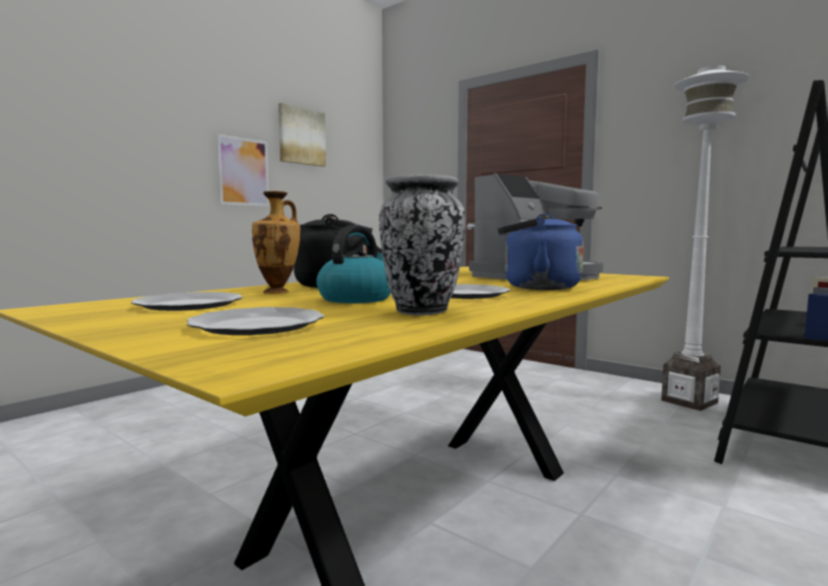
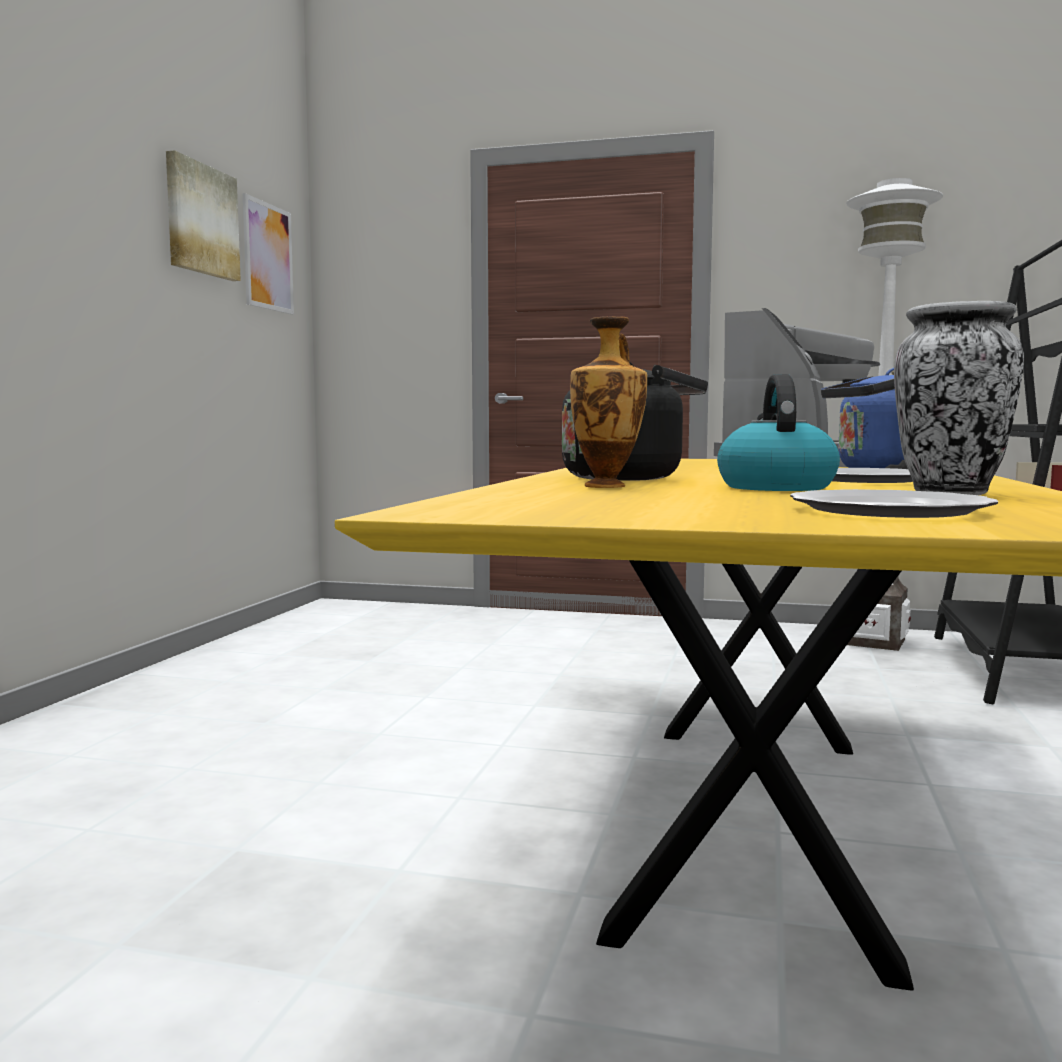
camera: 25 degrees left, 0 degrees up
(188, 305) = (613, 501): plate -> none
(243, 172) = (116, 282): picture -> picture (268, 257)

